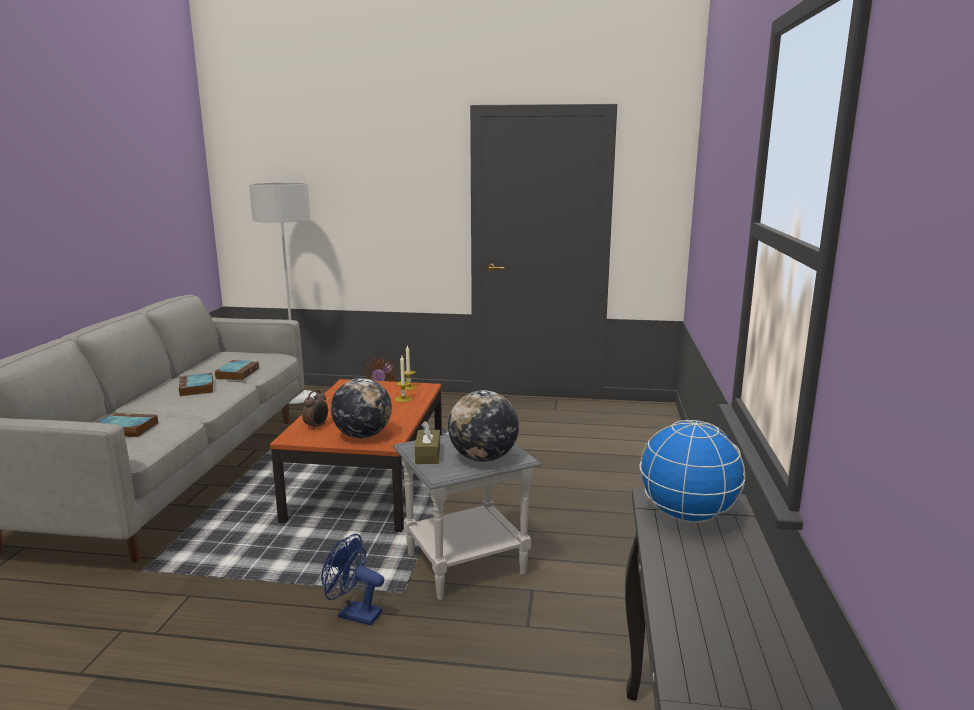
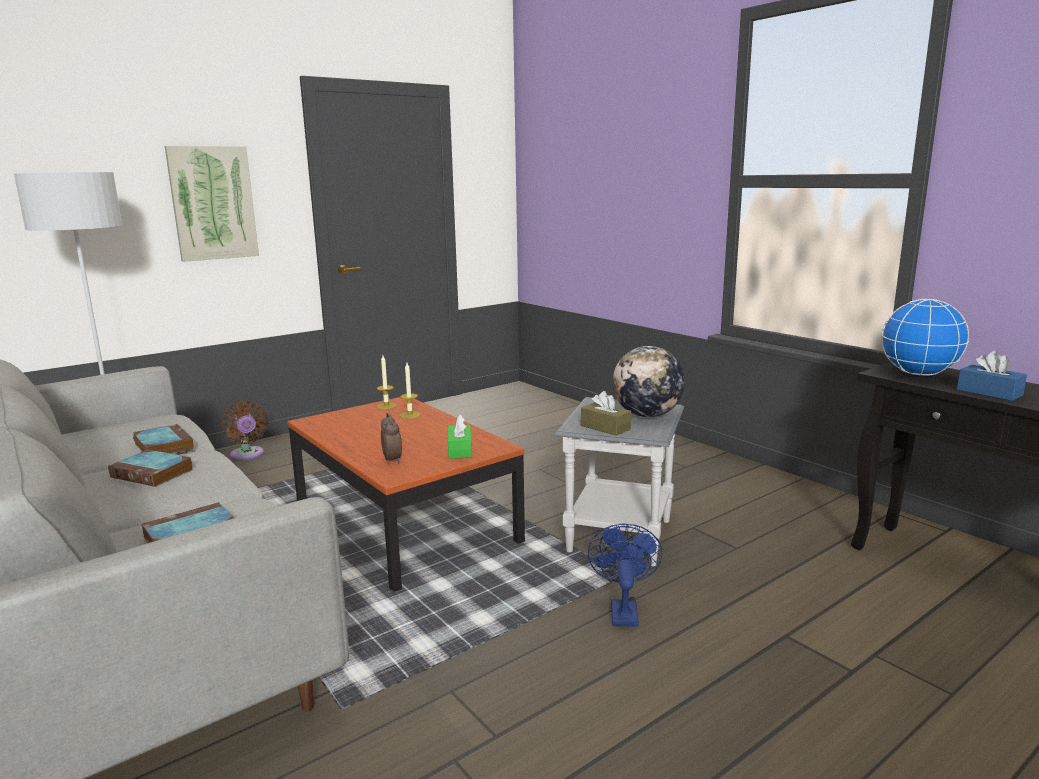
camera: 45 degrees left, 0 degrees up
(353, 614) = (623, 610): blue fan -> blue fan turned 120 degrees clockwise
(362, 436) = (460, 450): globe -> green tissue box
(393, 206) = (213, 203): none -> picture
(678, 567) = (989, 392): none -> blue tissue box

